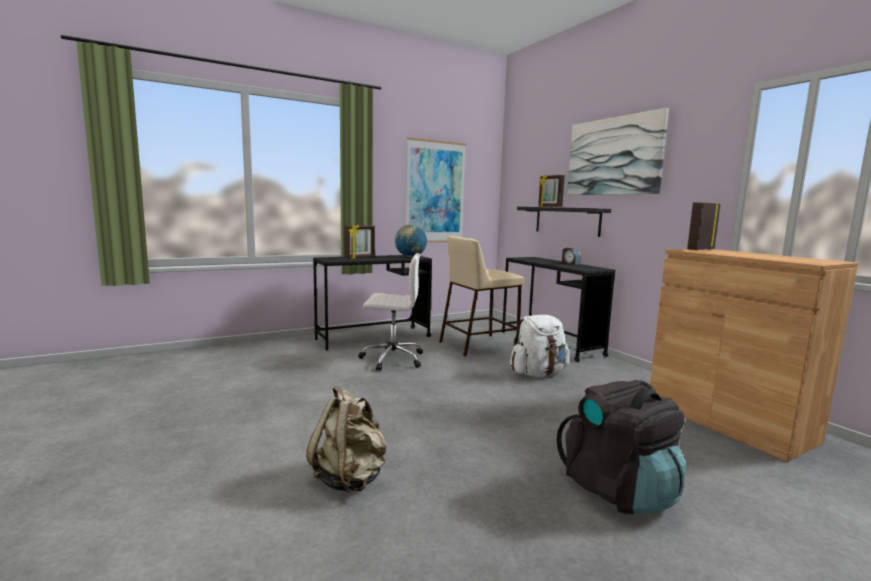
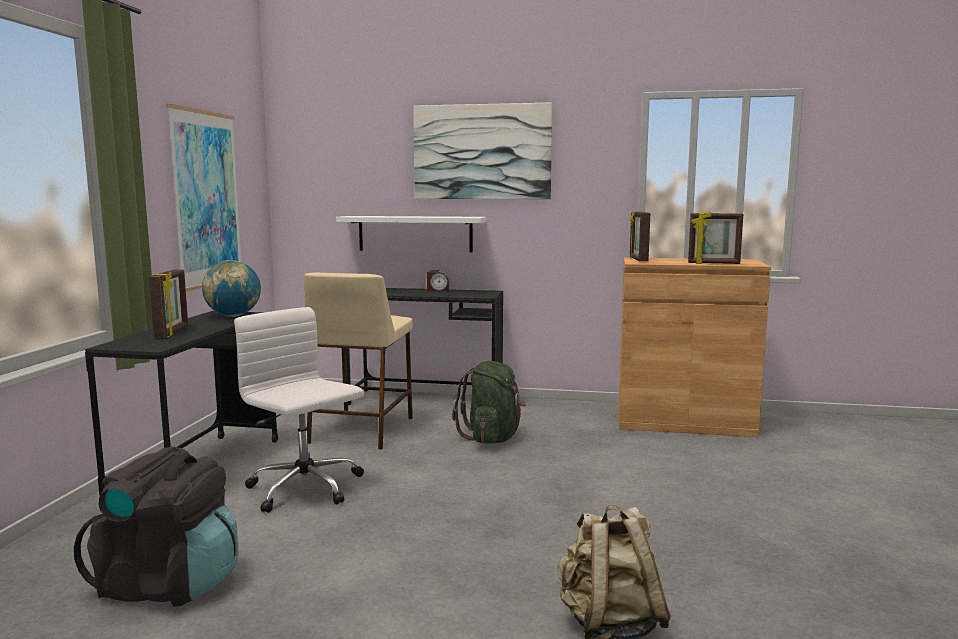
camera: 50 degrees left, 0 degrees up
(391, 359) = (306, 489): white office chair -> white office chair turned 90 degrees counterclockwise
(538, 373) = (492, 438): white backpack -> green backpack
(549, 207) = (392, 216): picture frame -> picture frame (713, 264)
(567, 220) = (415, 233): black shelf -> white shelf
(618, 490) = (748, 506): black backpack -> black backpack (169, 584)

